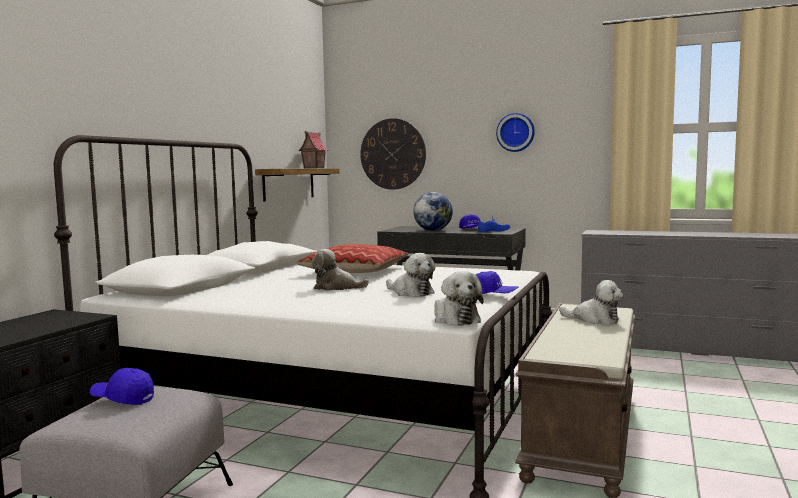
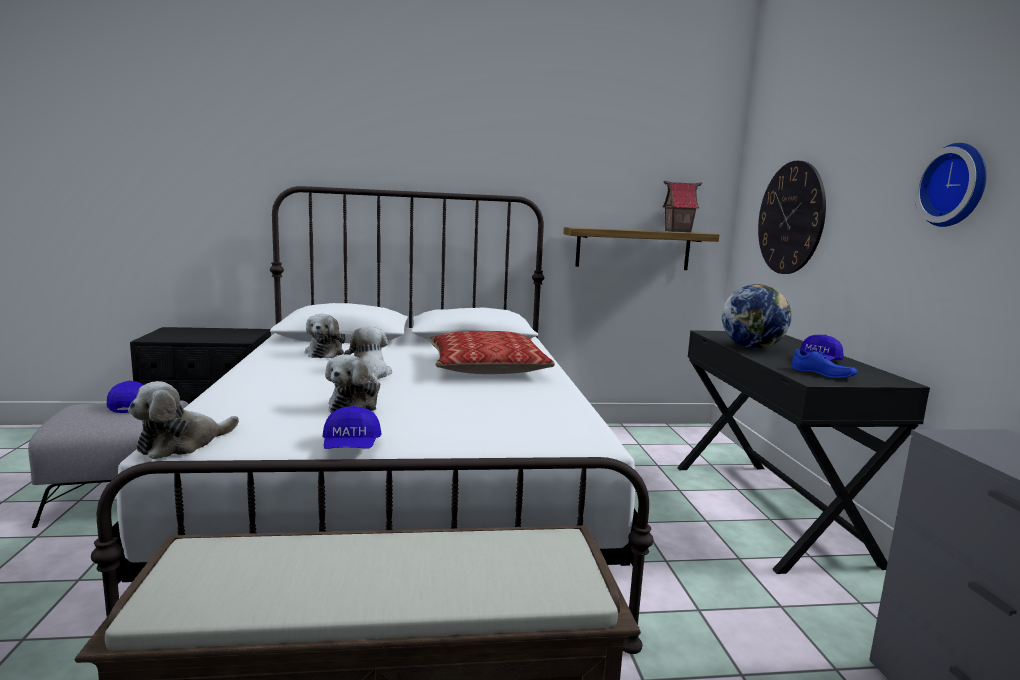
camera: 60 degrees right, 5 degrees up
(594, 319) = (462, 572): plush toy -> plush toy (325, 353)

